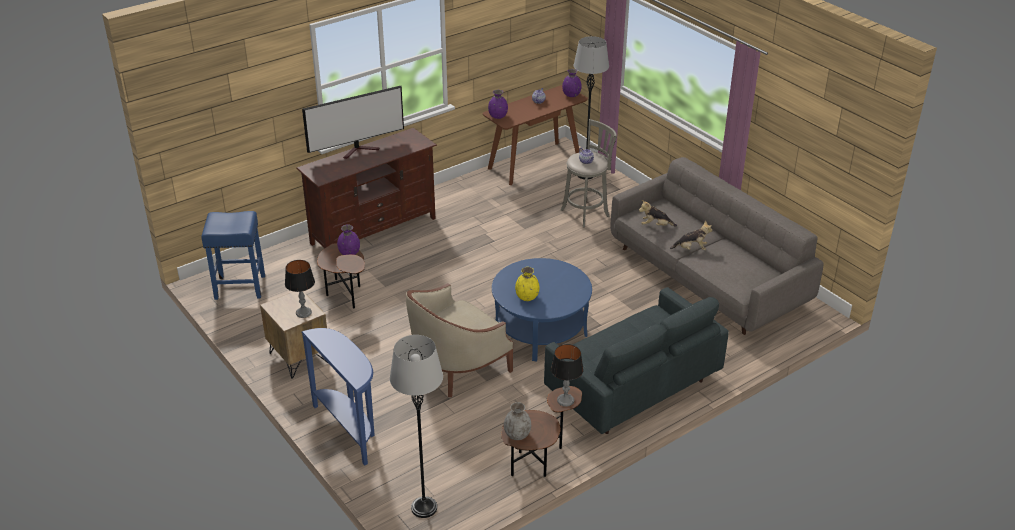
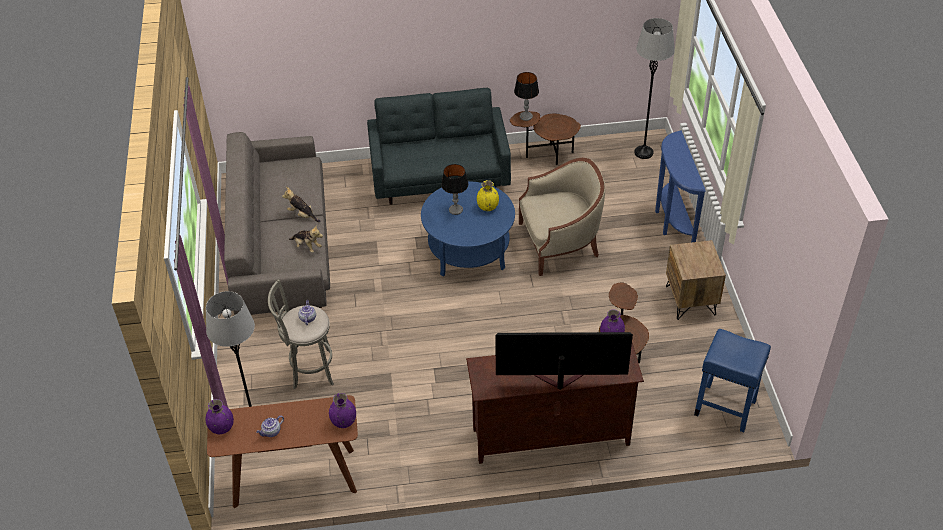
camera: 150 degrees left, 10 degrees up
(303, 313) = (688, 251): table lamp -> table lamp (456, 210)
(517, 435) = (568, 126): grey vase -> none

